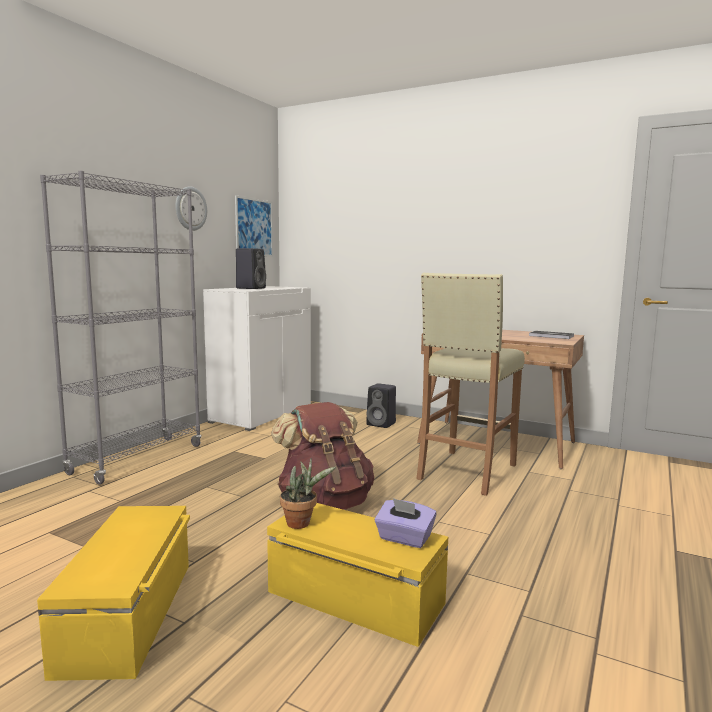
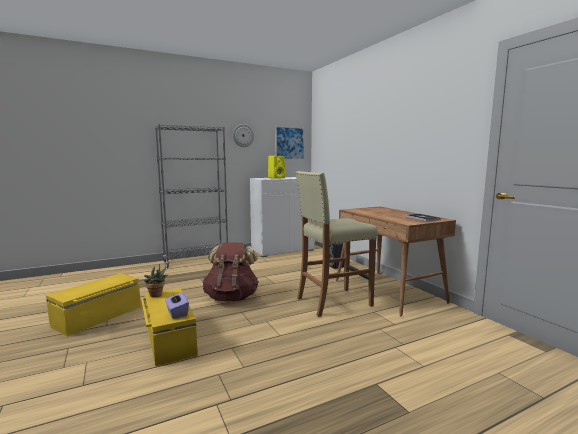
camera: 35 degrees right, 0 degrees up
(251, 288) = (276, 178): black speaker -> yellow speaker

